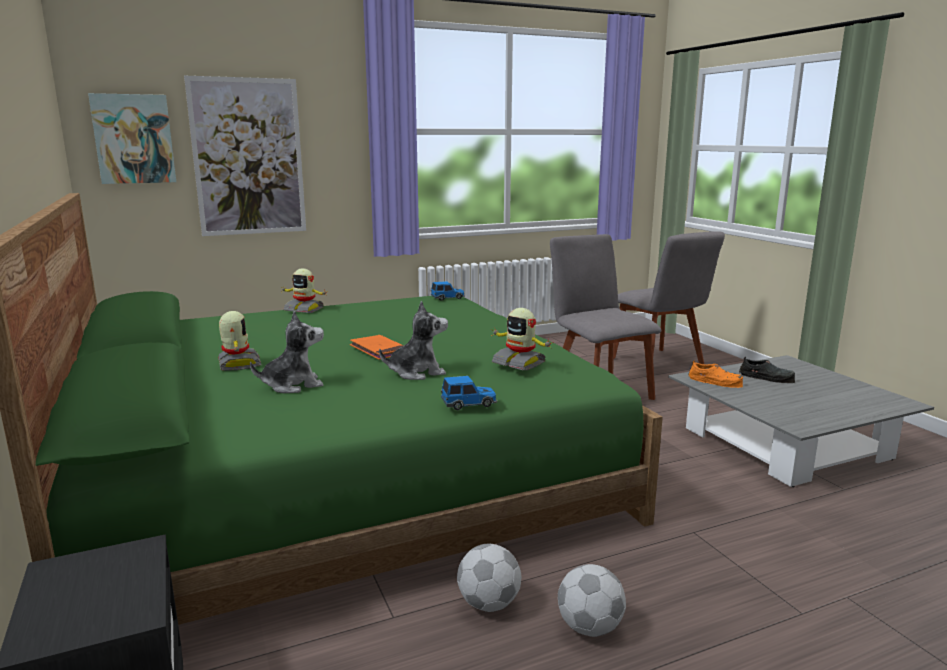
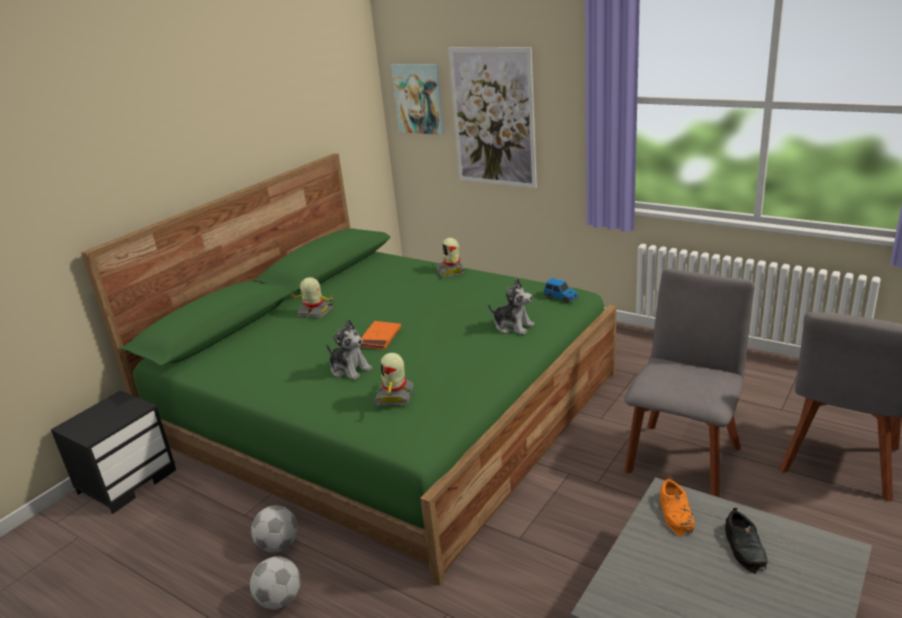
camera: 60 degrees right, 10 degrees up
(238, 364) = (315, 312): toy robot -> toy robot turned 105 degrees counterclockwise
(293, 385) = (294, 344): plush toy -> plush toy (513, 326)
(469, 404) = (308, 411): toy car -> none

